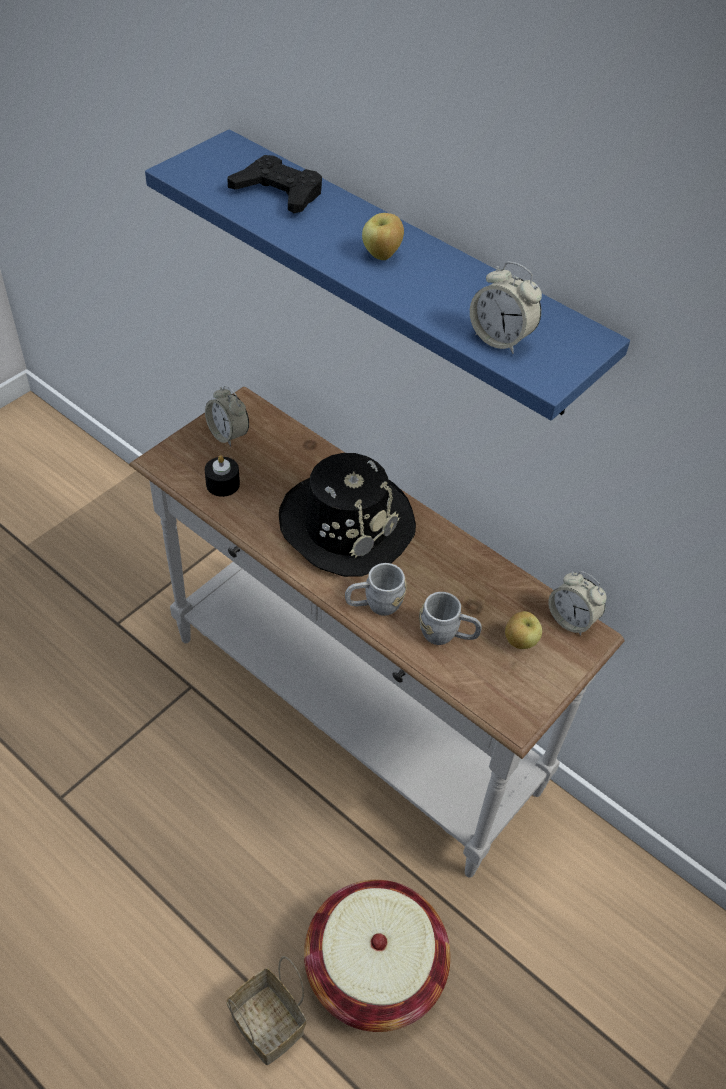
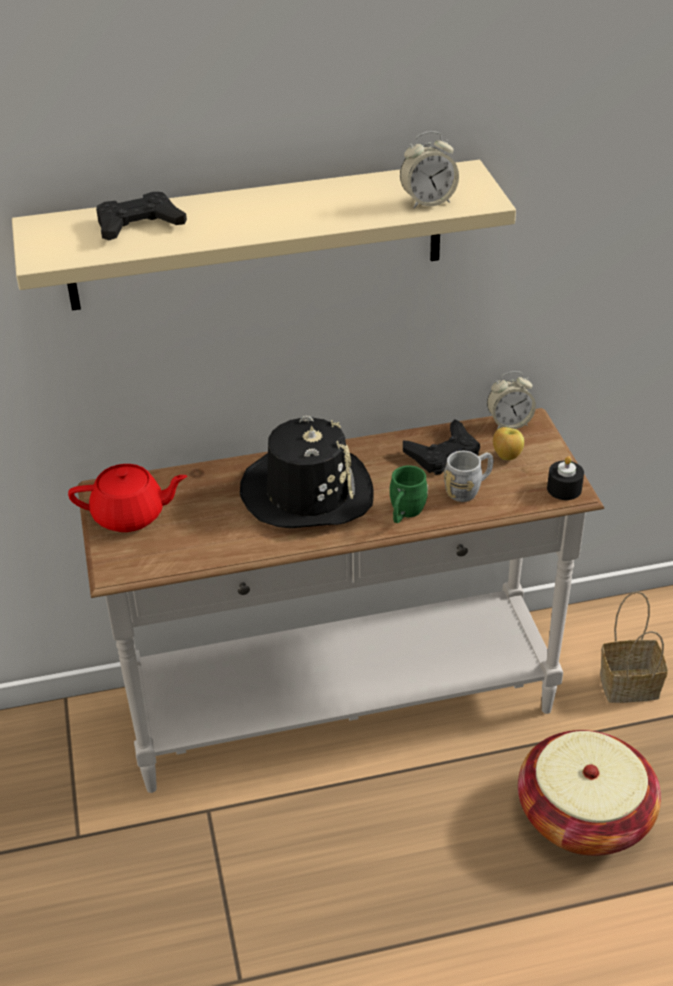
camera: 50 degrees left, 10 degrees down
(222, 484) = (186, 543): black candle -> black candle (564, 489)
(228, 435) = (130, 515): alarm clock -> red teapot
(270, 1025) = (587, 916): basket -> basket (631, 684)
(374, 605) = (405, 513): grey mug -> green mug
(382, 255) = (278, 211): apple -> none
(405, 273) = (256, 236): blue shelf -> beige shelf
(479, 592) = (443, 454): none -> black game controller

